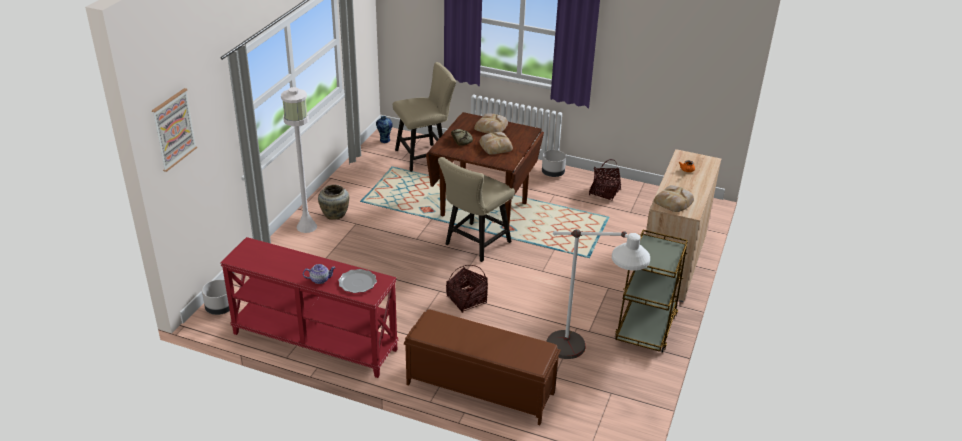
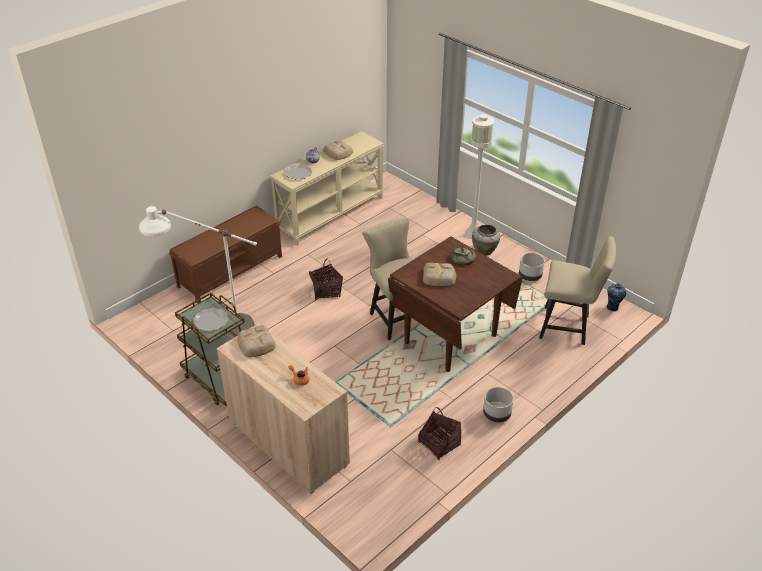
camera: 115 degrees right, 5 degrees up
(173, 129) = (406, 48): picture -> none
(220, 309) = (391, 184): grey planter -> grey planter (529, 276)
(313, 342) = (330, 214): red console table -> beige console table
(425, 156) = (568, 327): beige chair -> beige chair turned 75 degrees counterclockwise
(491, 127) = (479, 285): bread -> bread (338, 153)
(660, 253) = (210, 321): none -> plate

